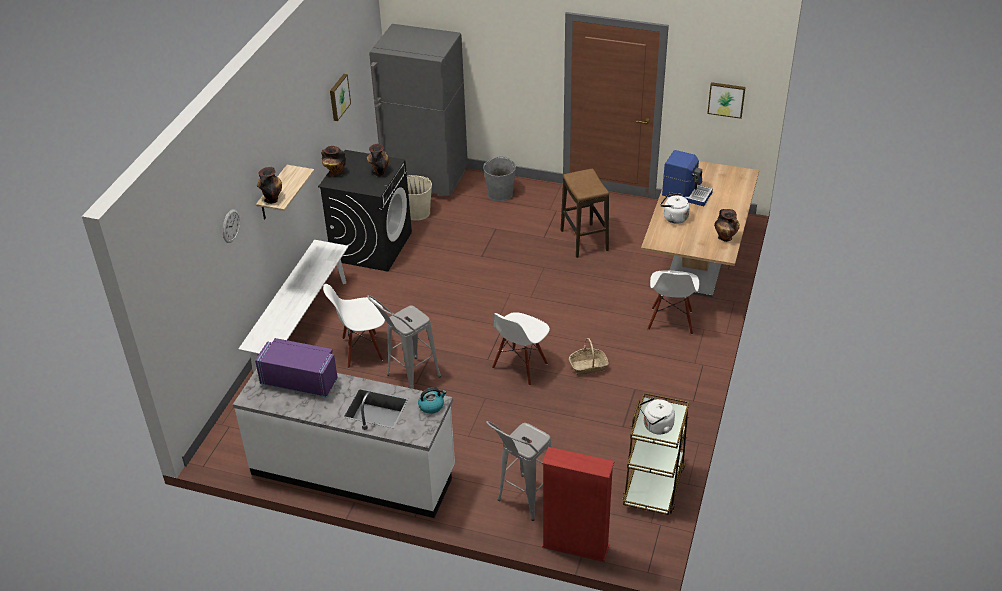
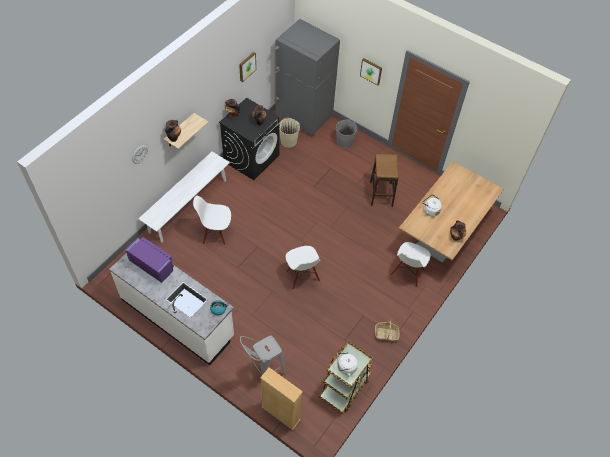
camera: 15 degrees right, 15 degrees up
(407, 380) = (233, 263): grey stool -> none
(520, 367) = (302, 276): white chair -> white chair turned 75 degrees counterclockwise
(575, 546) = (280, 413): red bookcase -> beige bookcase
(588, 366) = (343, 289): basket -> basket (386, 334)
(686, 193) = (447, 193): coffee machine -> none
(726, 99) = (496, 138): picture -> picture (371, 71)

